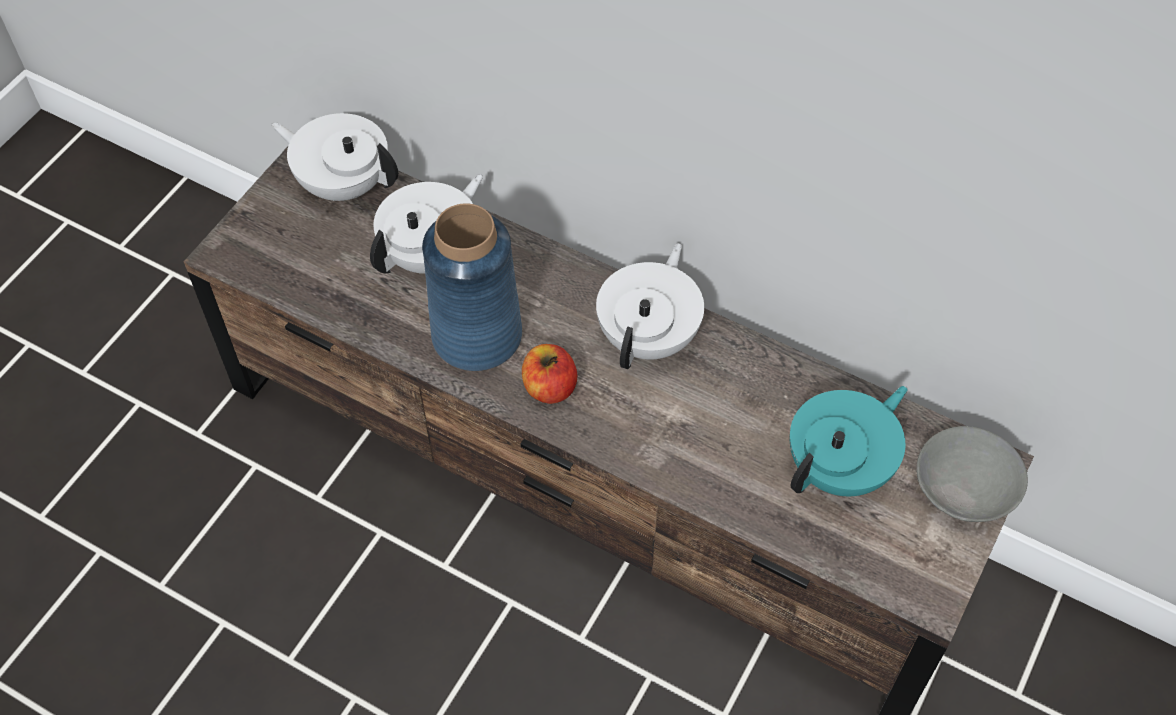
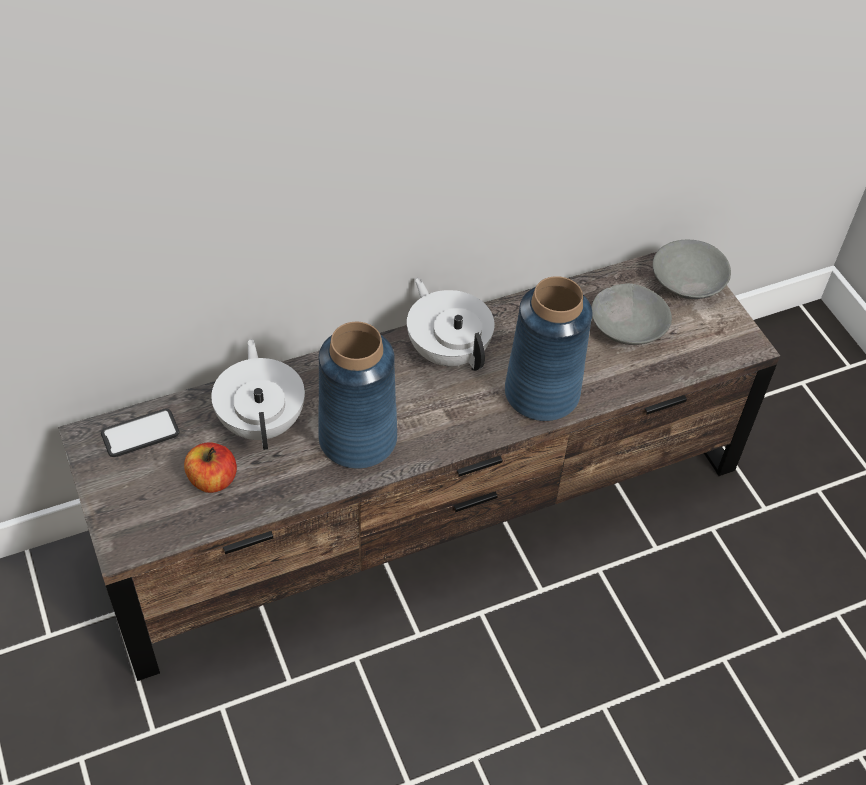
camera: 55 degrees left, 5 degrees down
(344, 183) = (140, 433): white teapot -> phone
(549, 387) = (438, 426): apple -> apple (212, 480)
(672, 446) = (541, 393): none -> blue vase
(840, 467) = (628, 325): turquoise teapot -> grey bowl

